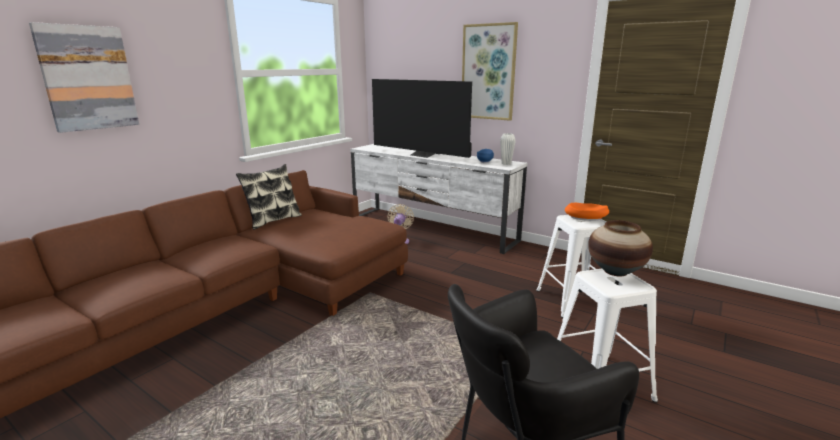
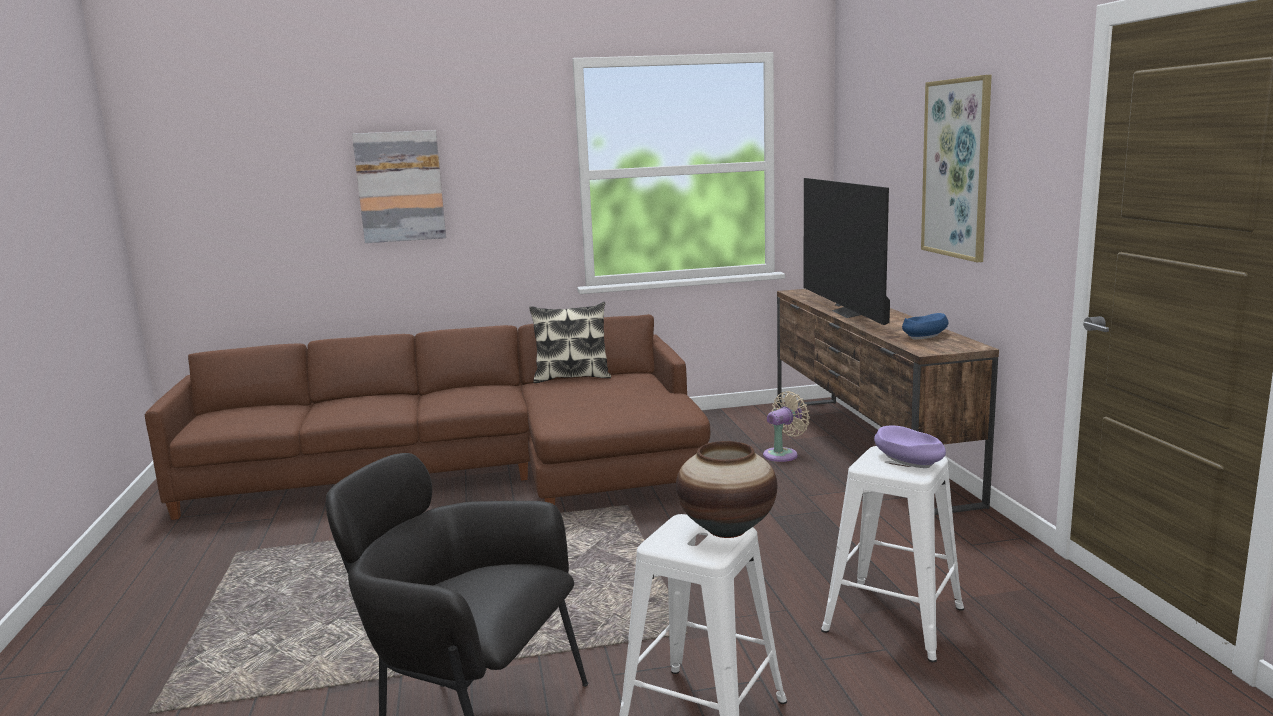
camera: 45 degrees right, 5 degrees down
(432, 228) = (865, 450): white tv stand -> brown tv stand
(506, 163) = (949, 345): white vase -> none
(586, 218) = (909, 460): orange bowl -> purple bowl

